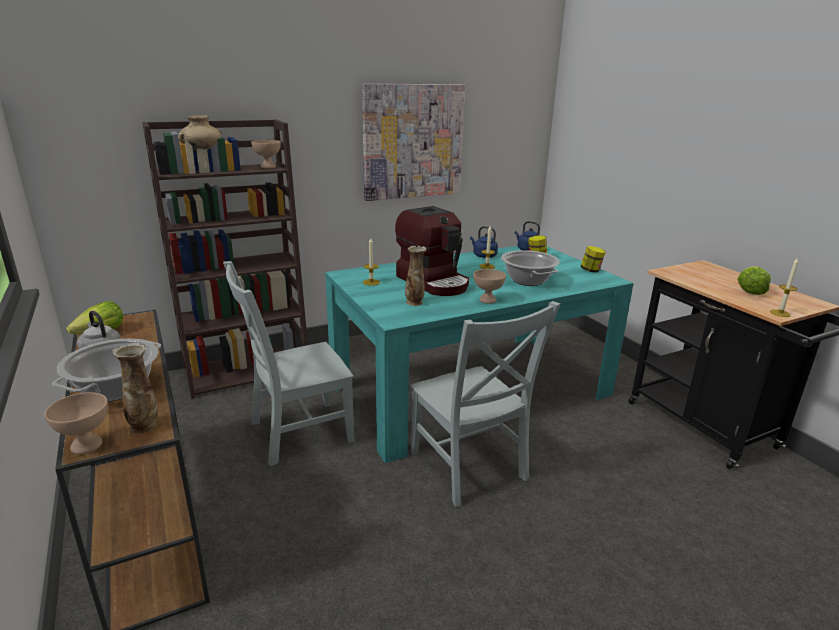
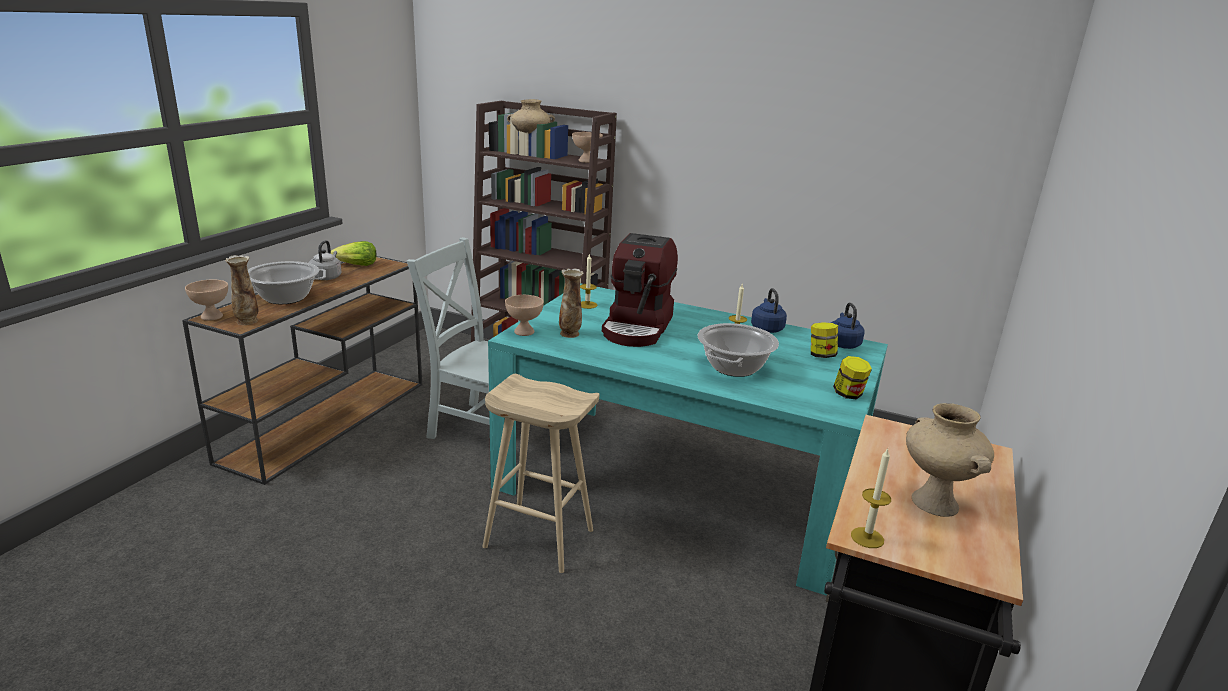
camera: 50 degrees right, 0 degrees up
(413, 142) = (781, 163): picture -> none
(469, 468) = (537, 538): grey chair -> beige stool
(488, 300) = (635, 362): beige bowl -> beige bowl (524, 332)
(750, 290) = (933, 502): lettuce -> beige vase

